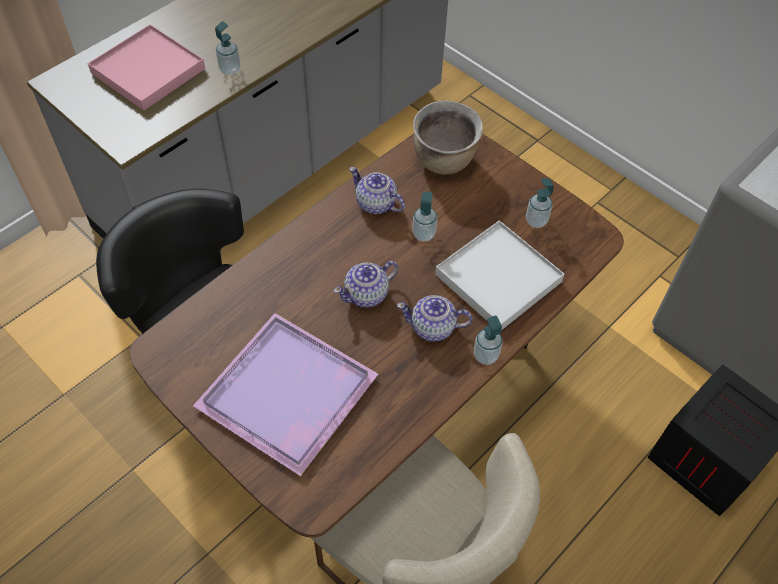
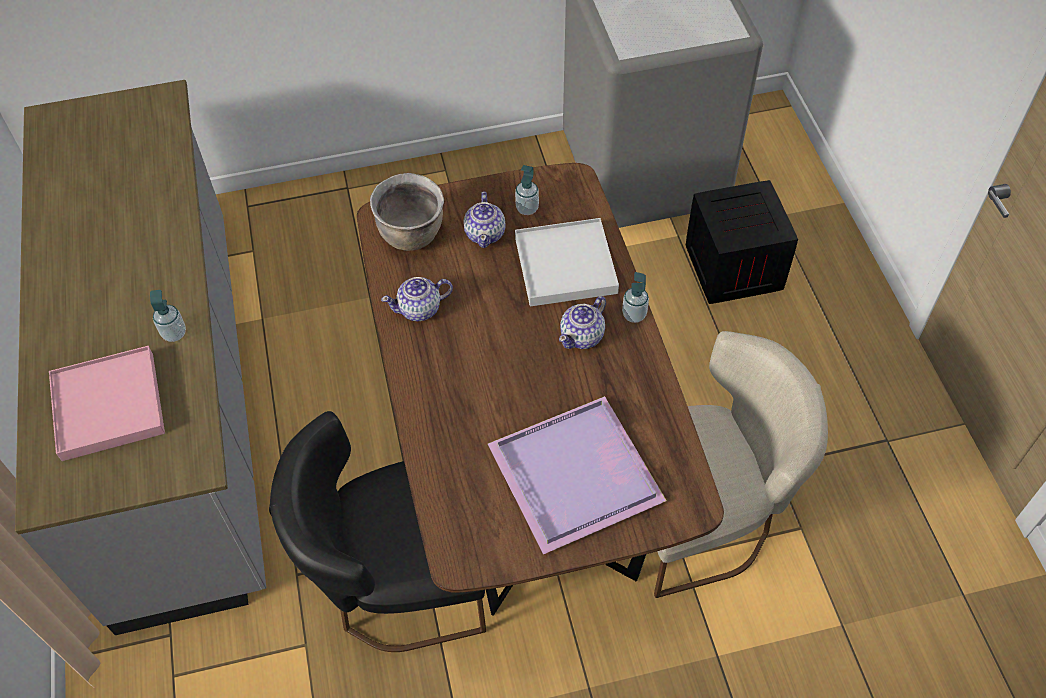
camera: 55 degrees left, 0 degrees up
(367, 294) = (515, 365): teapot -> teapot (485, 233)
(423, 234) = (481, 292): soap dispenser -> none

